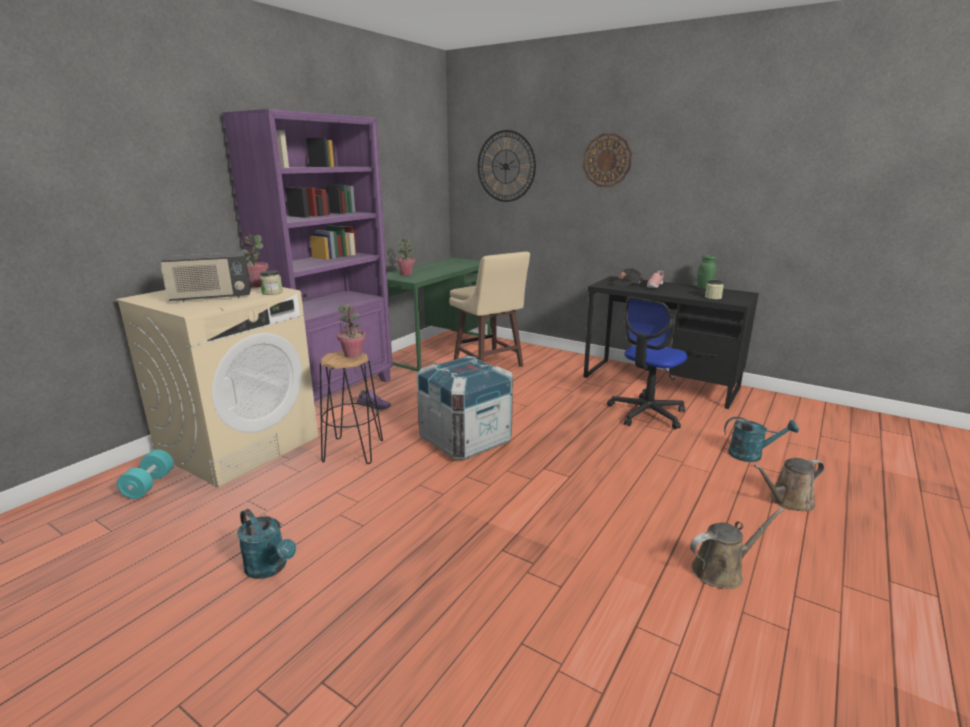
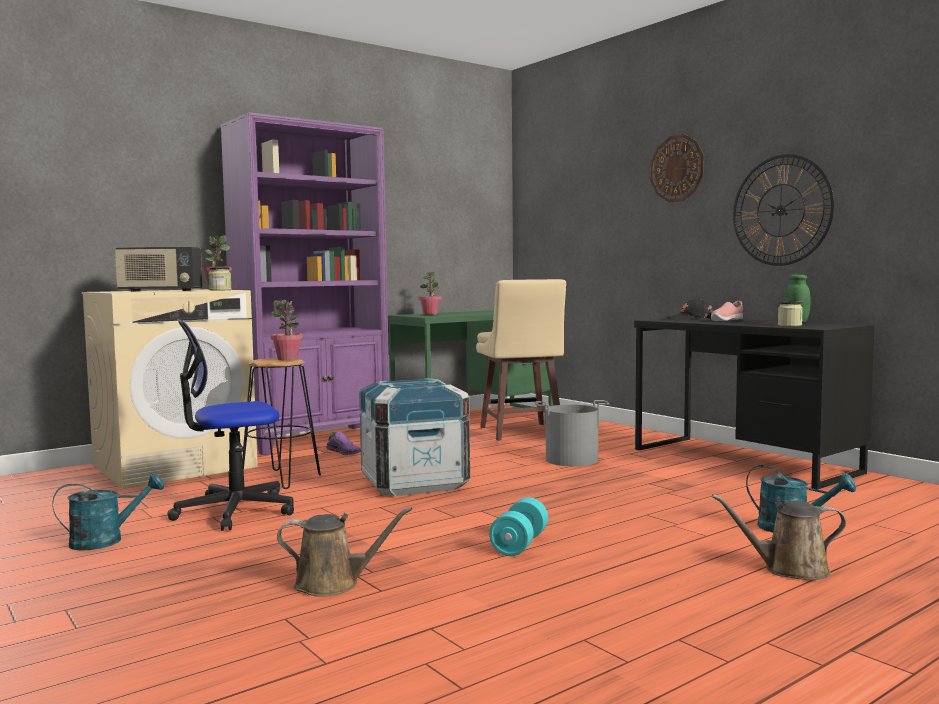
camera: 20 degrees right, 15 degrees down
(149, 485) = (65, 482): turquoise dumbbell -> turquoise dumbbell (519, 544)
(270, 568) = (106, 540): turquoise watering can -> turquoise watering can turned 90 degrees counterclockwise
(506, 166) = (569, 191): wall clock -> wall clock (781, 210)
(552, 394) = (571, 459): none -> grey bucket
(646, 413) = (683, 483): office chair -> office chair (234, 511)
(721, 570) = (602, 607): brown watering can -> brown watering can (333, 584)

